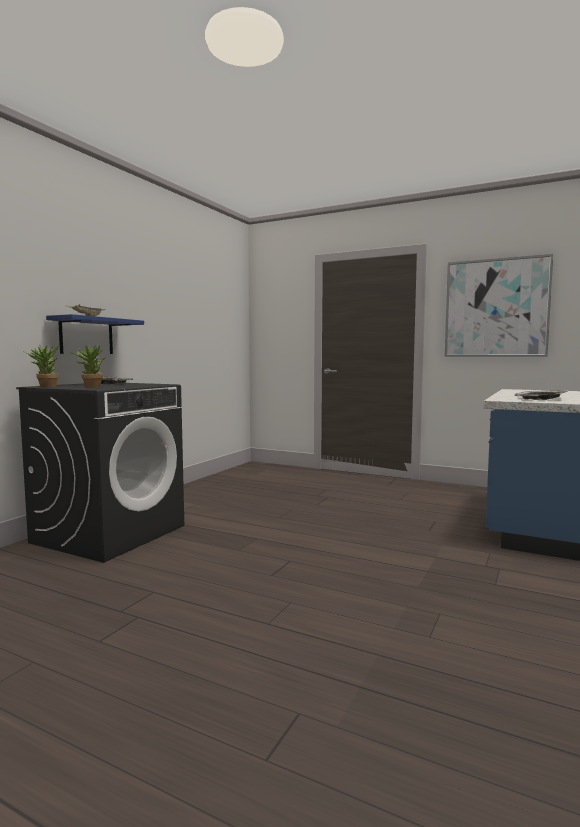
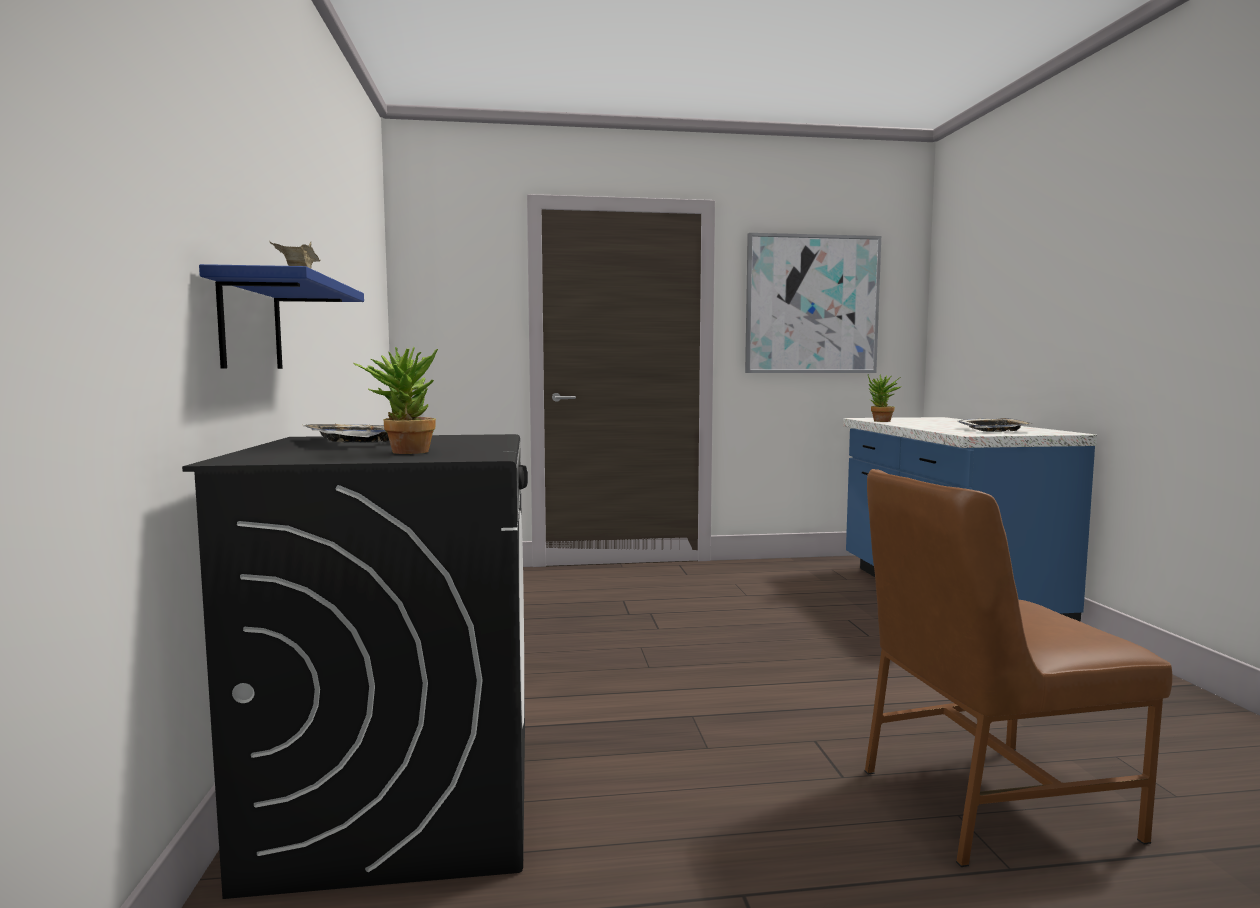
camera: 35 degrees left, 0 degrees up
(44, 387) = (278, 460): potted plant -> potted plant (881, 421)
(316, 603) = (987, 801): none -> brown chair

